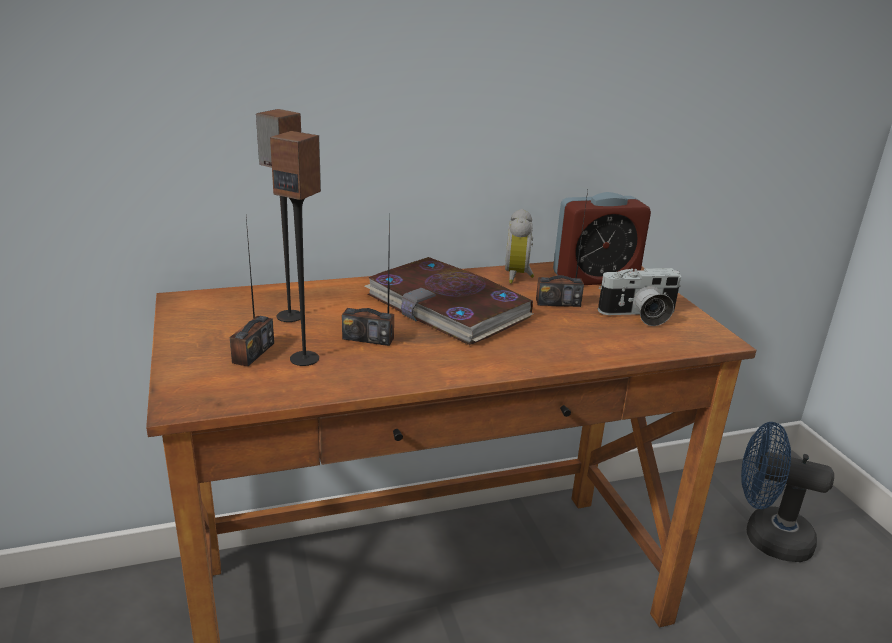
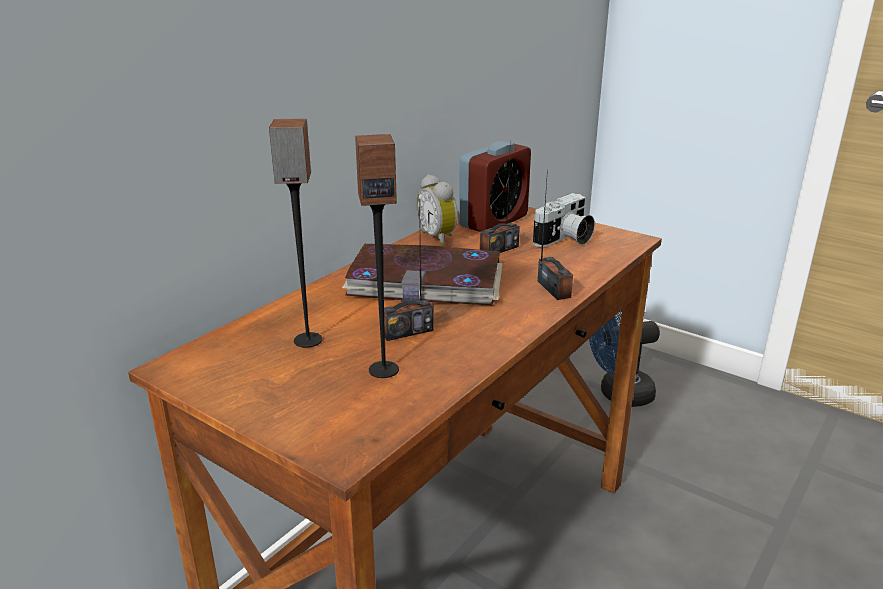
camera: 35 degrees left, 0 degrees up
(253, 353) = (330, 384): radio -> radio (553, 289)

